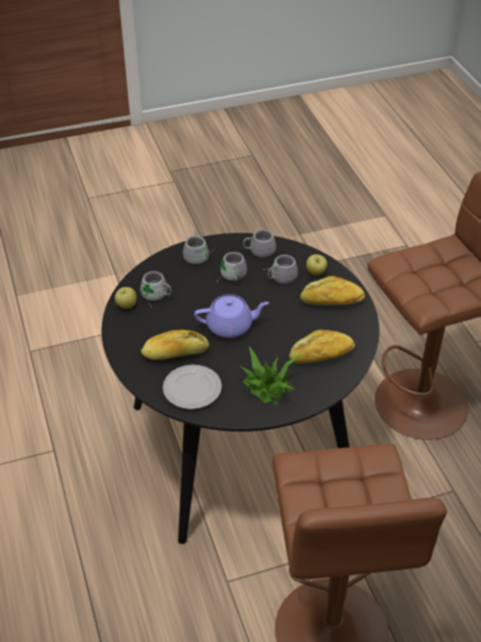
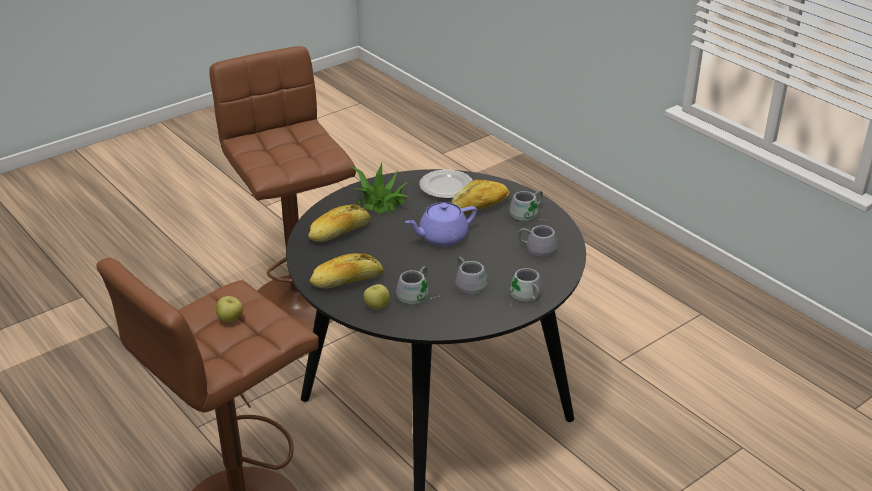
camera: 160 degrees right, 10 degrees down
(126, 305) = (558, 232): apple -> apple (230, 319)
(258, 248) = (459, 318): grey mug -> grey mug (529, 214)

